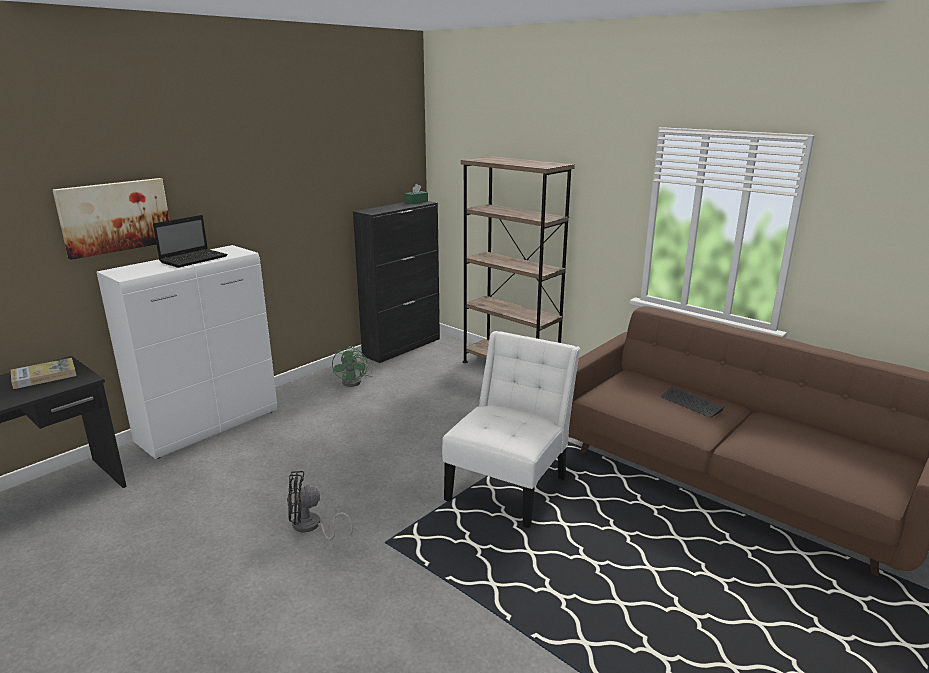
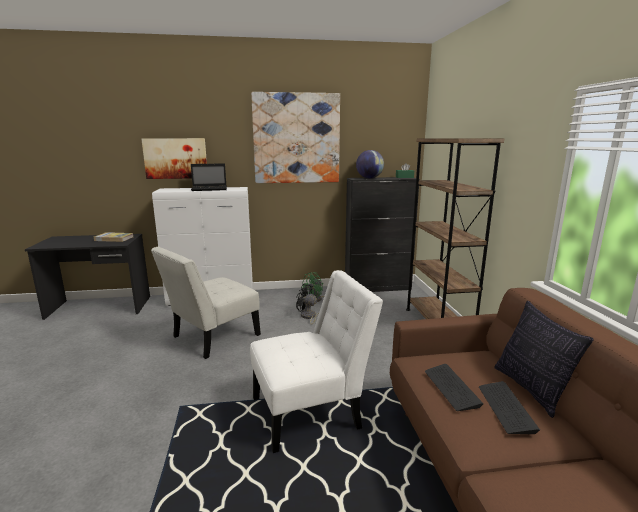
camera: 40 degrees right, 5 degrees down
(288, 165) = (296, 139): none -> picture
(298, 469) = (212, 338): none -> white chair
(311, 527) = (165, 374): black fan -> black fan (309, 317)
(383, 208) = (369, 178): none -> globe
(647, 404) = (451, 388): none -> keyboard
(685, 386) = (531, 389): none -> pillow

